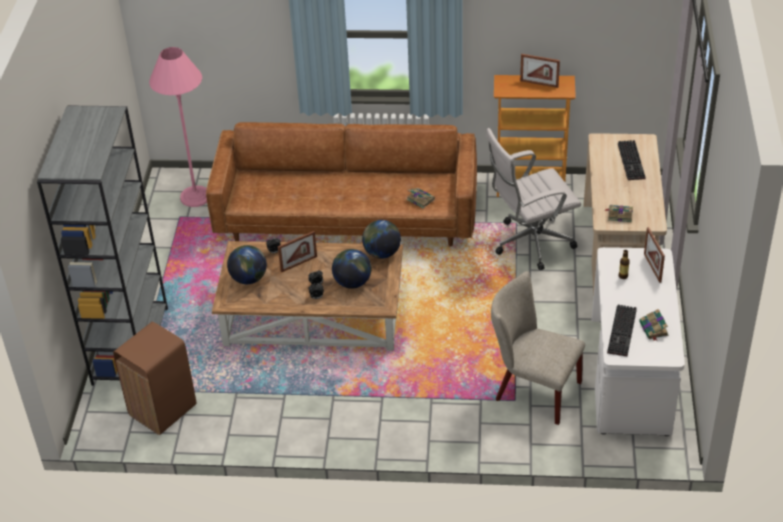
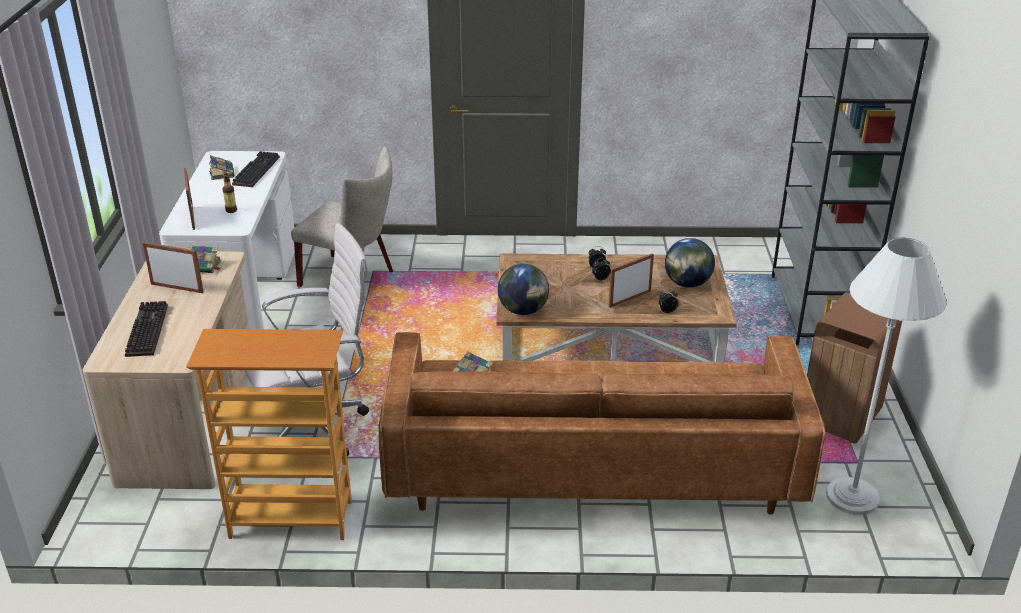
camera: 175 degrees right, 10 degrees down
(162, 410) = (743, 260): brown trash can -> brown trash can (841, 417)
(195, 197) = (852, 497): pink floor lamp -> white floor lamp
(352, 282) = (556, 281): globe -> none
(539, 84) = (256, 350): picture frame -> picture frame (177, 288)

